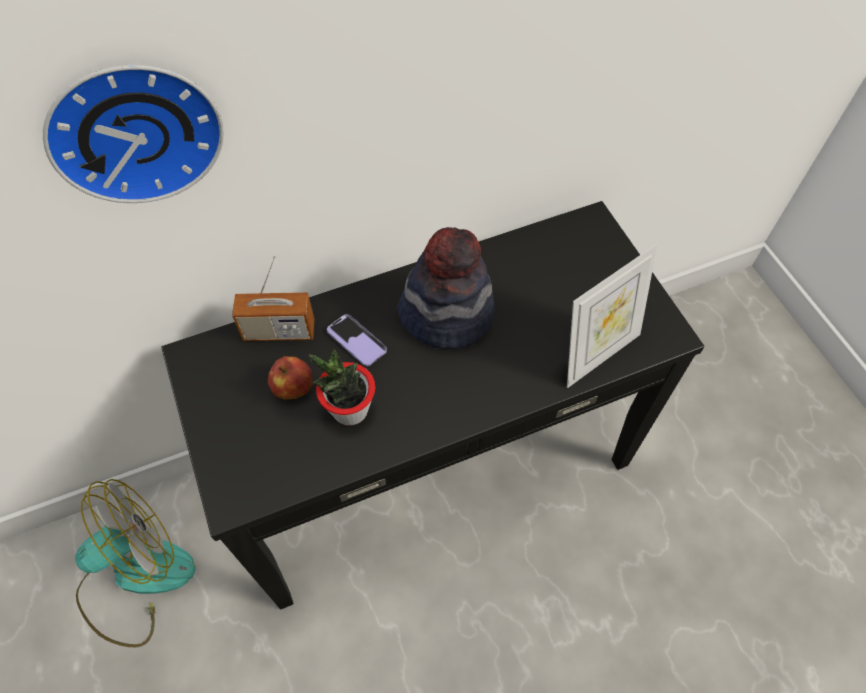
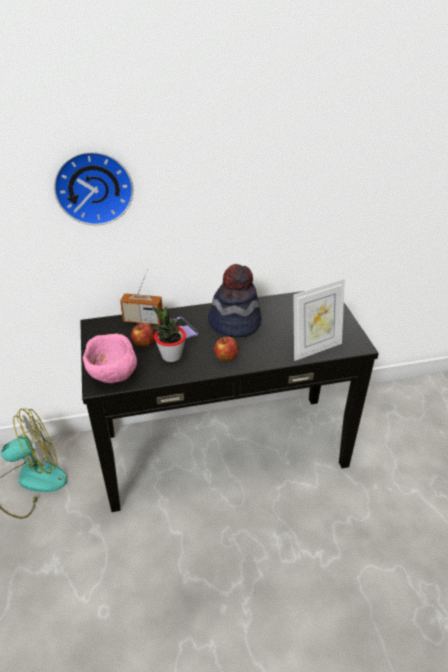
camera: 10 degrees right, 20 degrees down
(255, 475) = (113, 376): none -> pink bowl
(448, 399) = (226, 357): none -> apple

